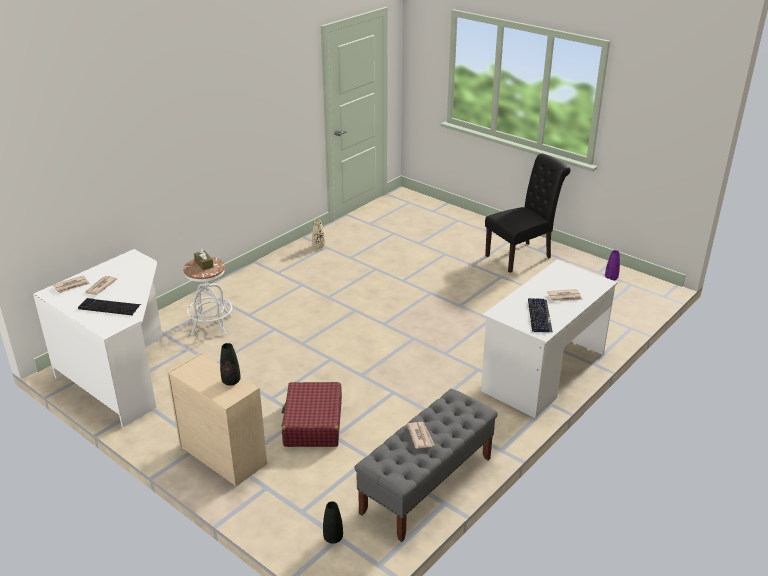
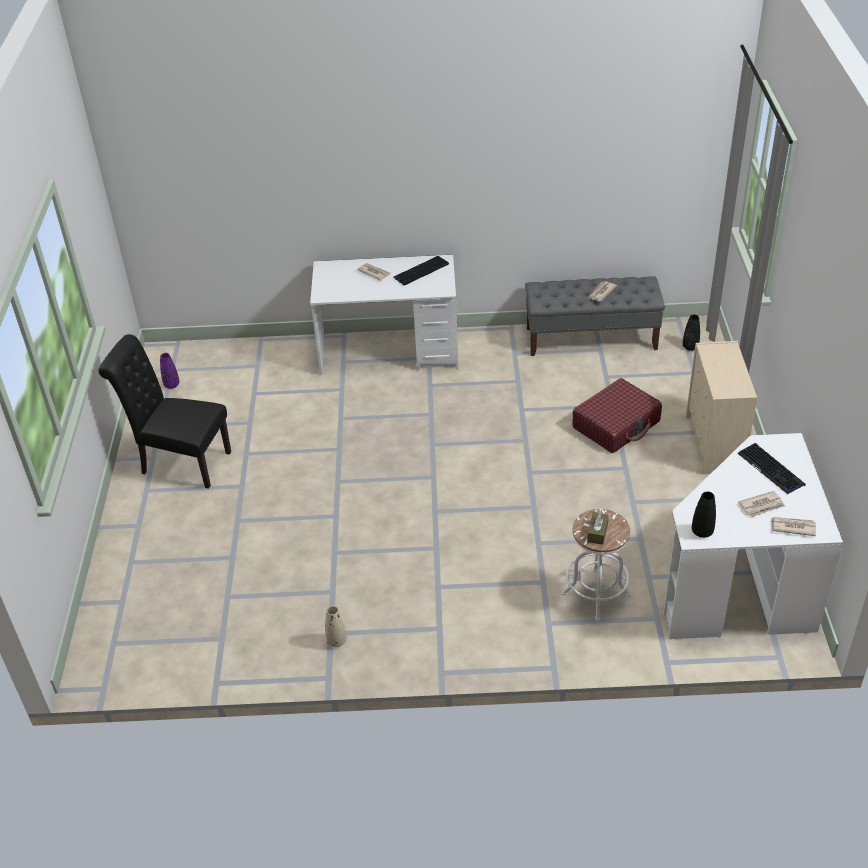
camera: 130 degrees left, 10 degrees up
(231, 381) = (712, 359): black vase -> black vase (702, 532)

